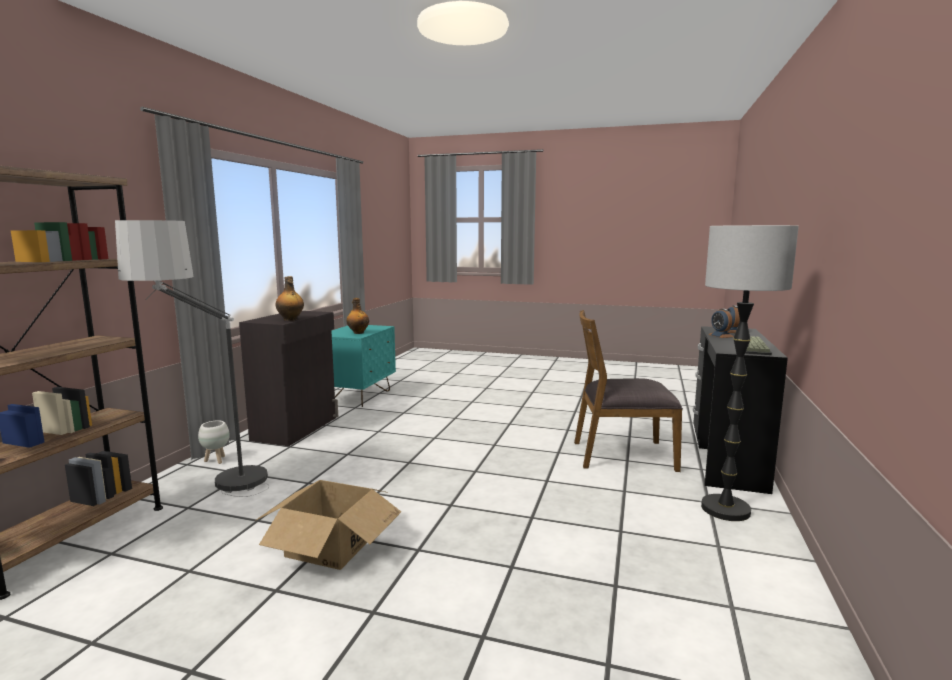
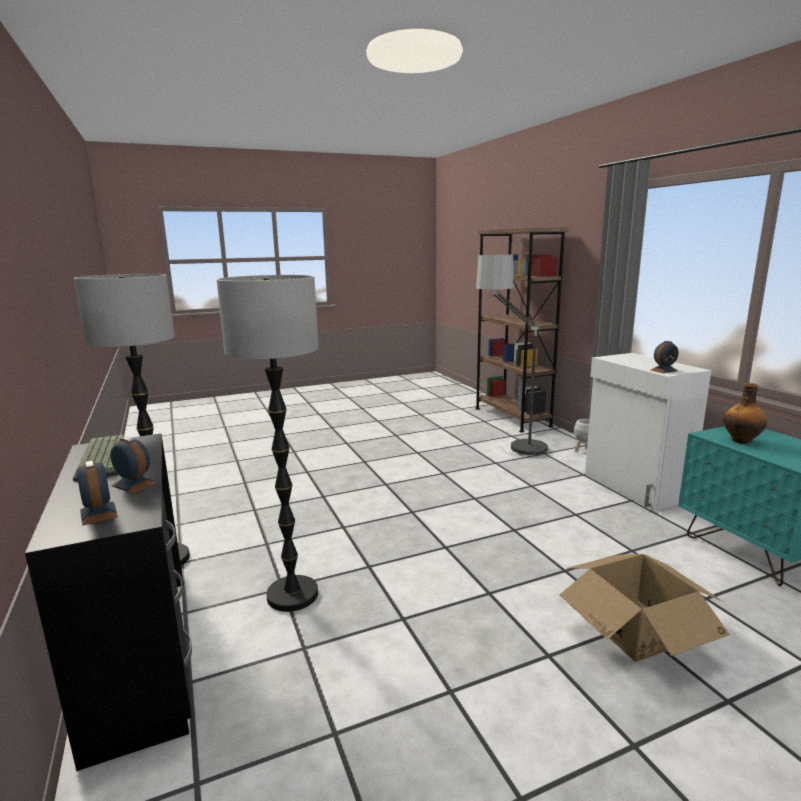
camera: 140 degrees right, 5 degrees up
(290, 319) = (622, 361): bottle -> none
(296, 428) = (634, 487): black cabinet -> white cabinet
(313, 313) = (664, 370): none -> alarm clock
(331, 545) = (408, 449): cardboard box -> cardboard box (637, 628)
(622, 455) = (293, 595): brown chair -> floor lamp

